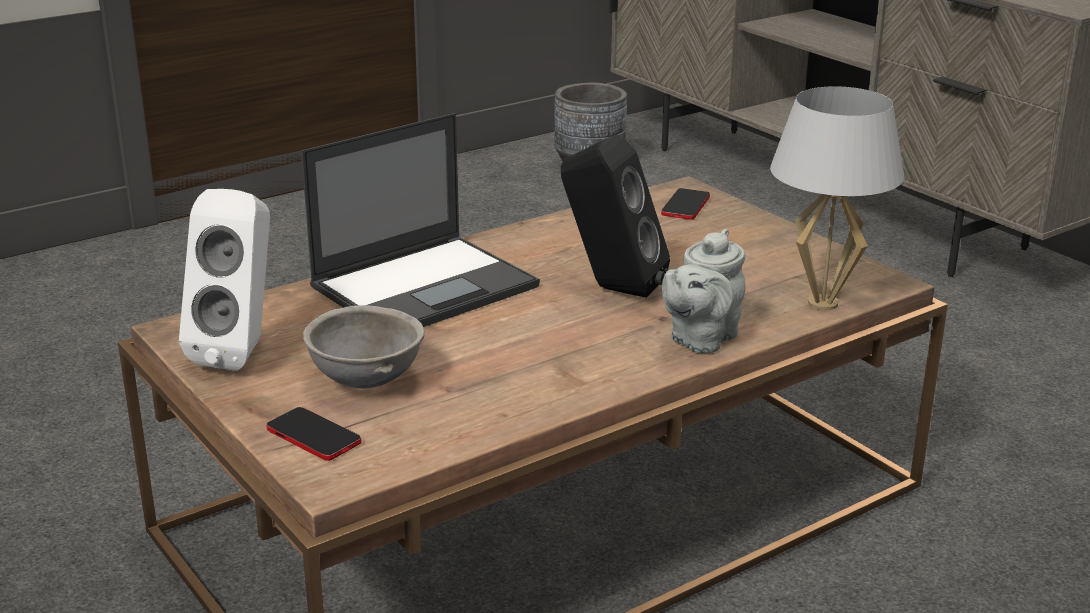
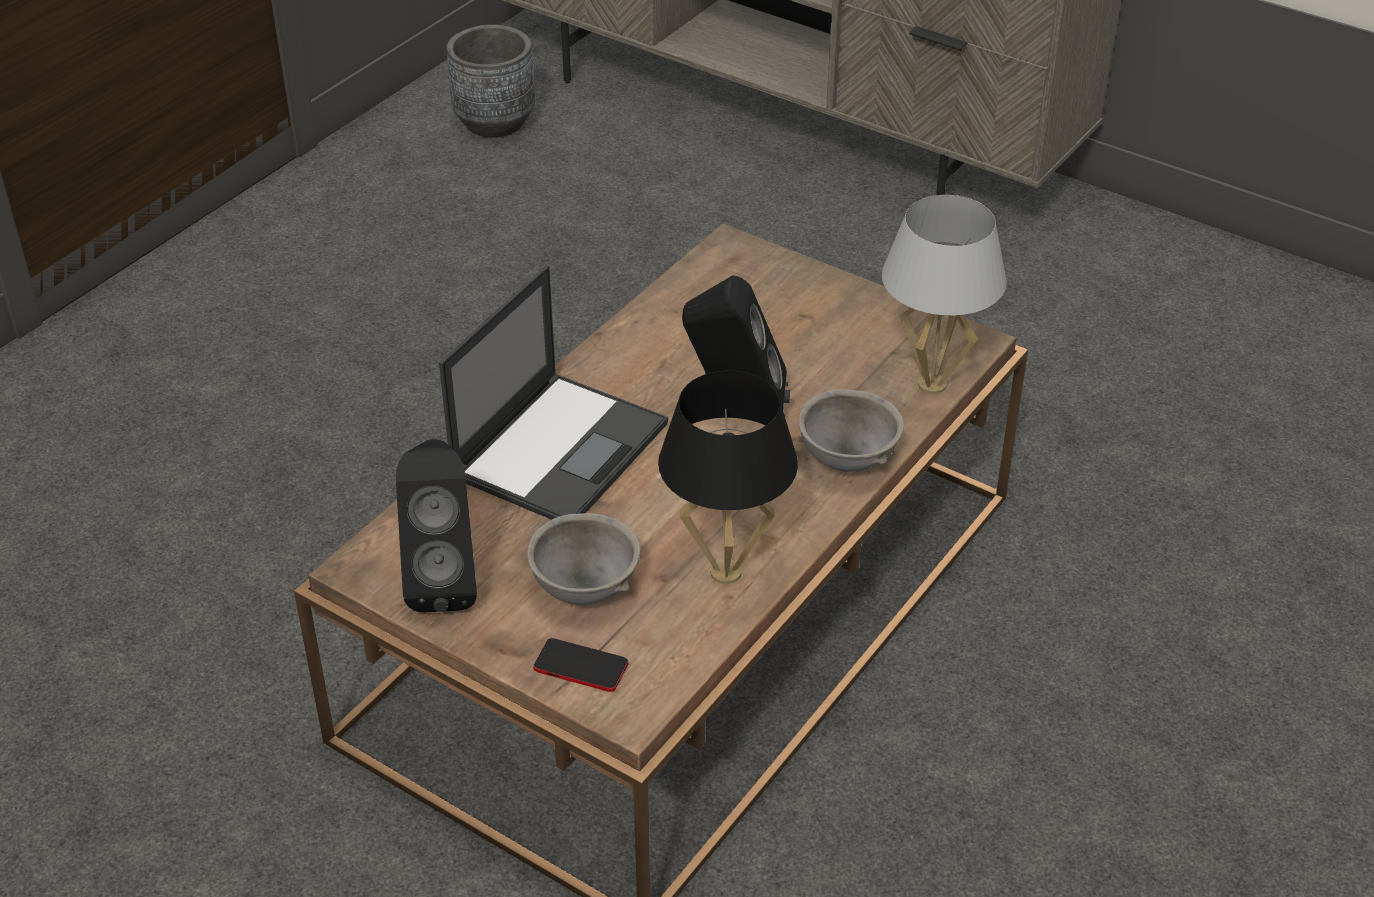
camera: 20 degrees left, 15 degrees up
(242, 352) = (444, 581): white speaker -> black speaker
(512, 396) = (725, 573): none -> black table lamp
(685, 205) = (743, 272): phone -> none
(700, 339) = (848, 459): grey teapot -> grey bowl

